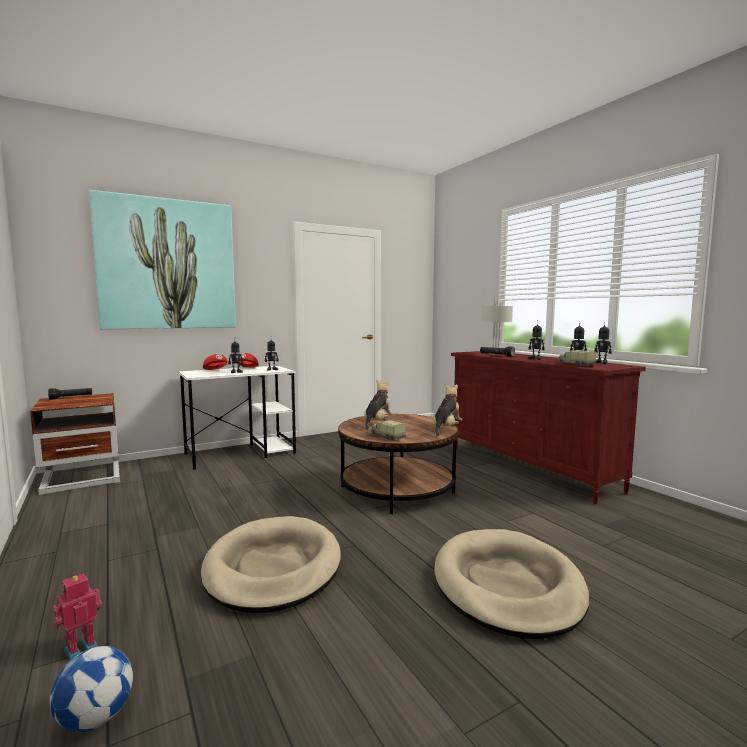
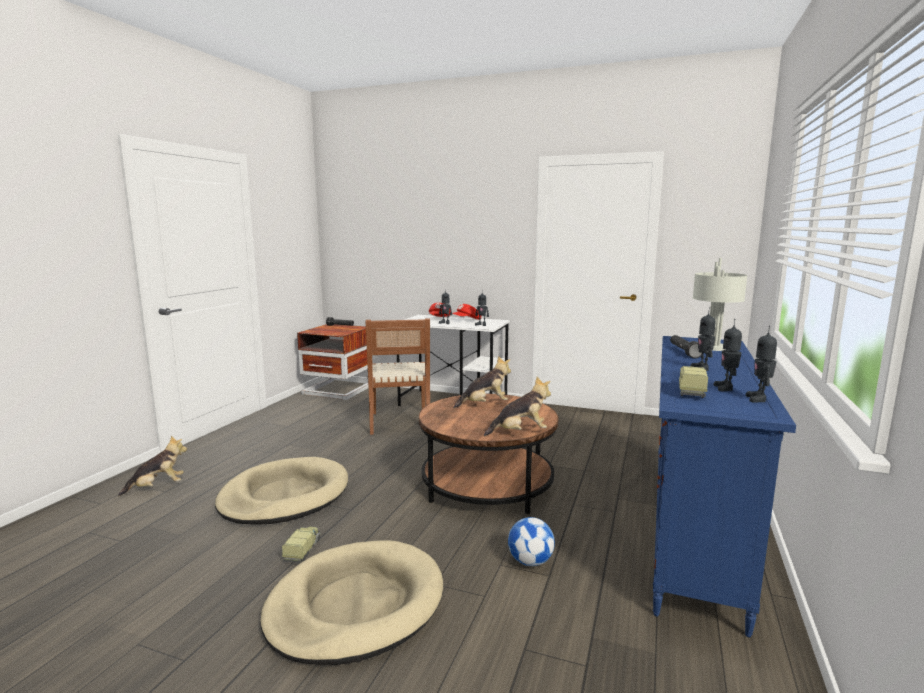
camera: 50 degrees right, 5 degrees up
(80, 648) = (158, 487): toy robot -> plush toy
(95, 718) = (106, 519): football -> football (530, 561)
(167, 265) = (414, 215): picture -> none
(232, 480) = (399, 424): none -> chair
(387, 436) = (445, 420): toy truck -> toy truck (303, 550)
(529, 468) = (694, 534): red dresser -> blue dresser

